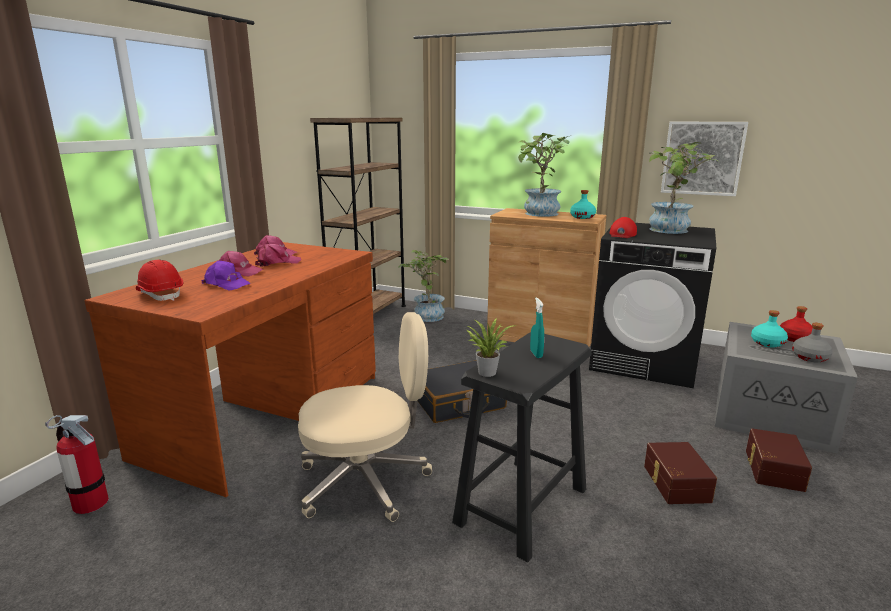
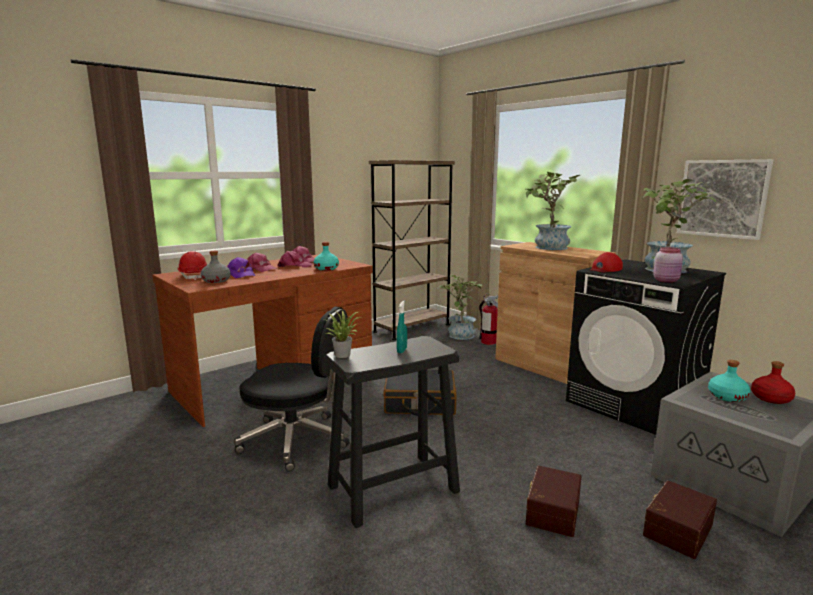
camera: 25 degrees right, 5 degrees down
(90, 503) = (131, 411): fire extinguisher -> fire extinguisher (488, 342)
(366, 481) = (297, 440): beige office chair -> black office chair
(582, 217) = (585, 252): turquoise bottle -> turquoise bottle (326, 268)
(692, 242) = (666, 281): none -> pink jar
(810, 357) = (763, 418): grey bottle -> grey bottle (216, 281)

